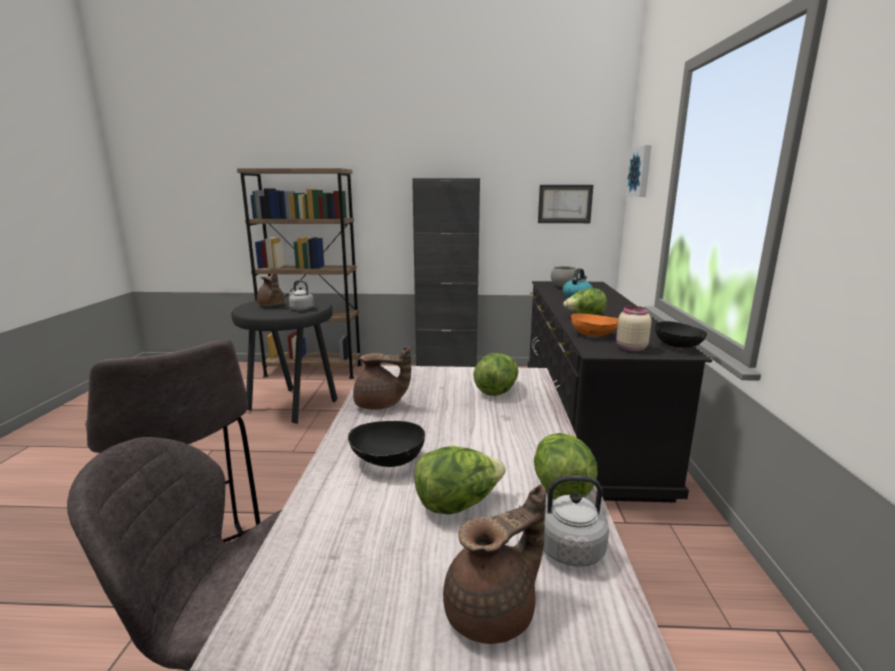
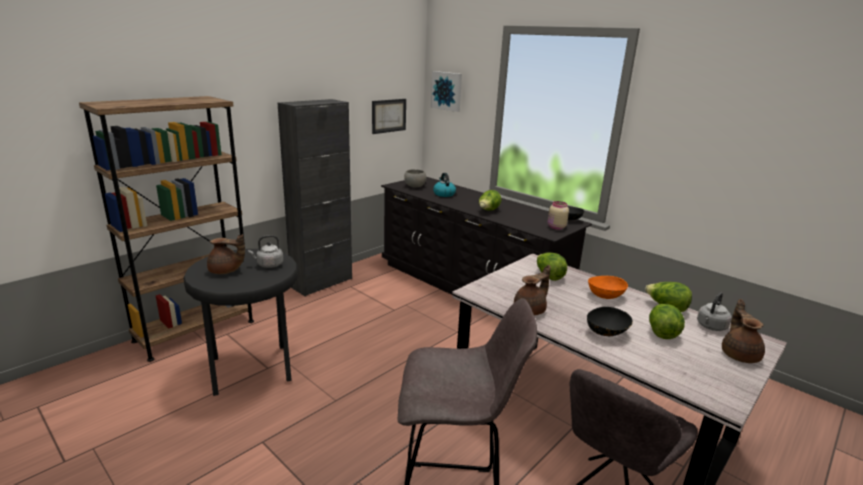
camera: 50 degrees left, 5 degrees up
(593, 335) = (523, 223): orange bowl -> orange bowl (605, 295)

